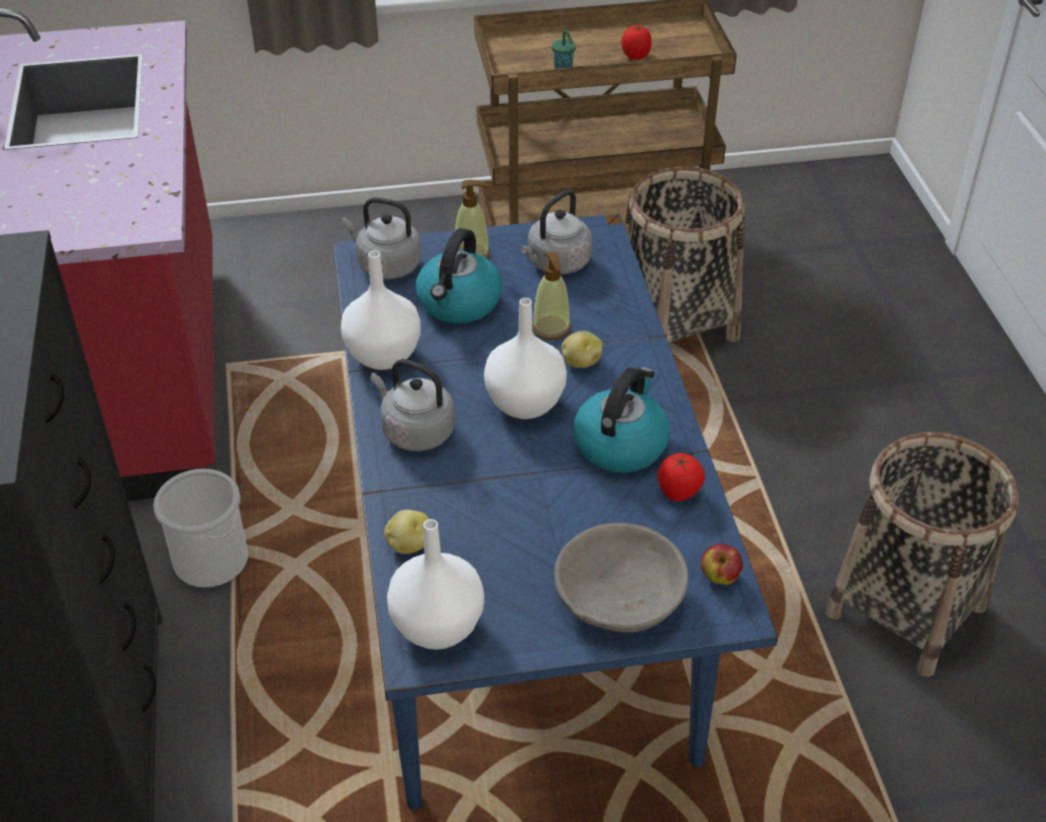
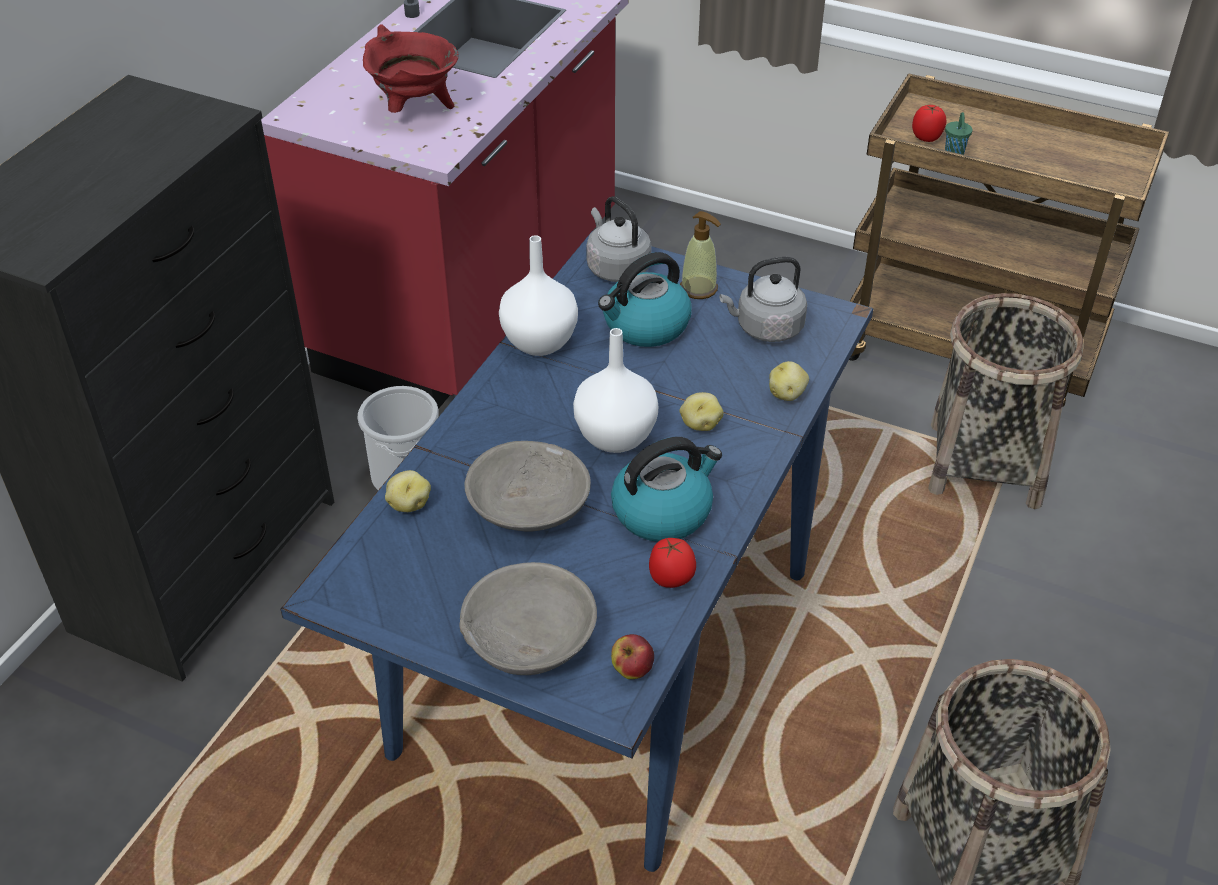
camera: 35 degrees right, 0 degrees up
(88, 194) = (415, 110): none -> red cooking pot
(415, 431) = (503, 416): grey kettle -> none
(437, 625) = (367, 580): white vase -> none
(512, 495) = (528, 507): none -> grey bowl
(551, 328) = (703, 383): soap dispenser -> none
(622, 308) = (787, 394): none -> potato
(636, 56) = (1045, 167): tomato -> tomato (927, 137)

